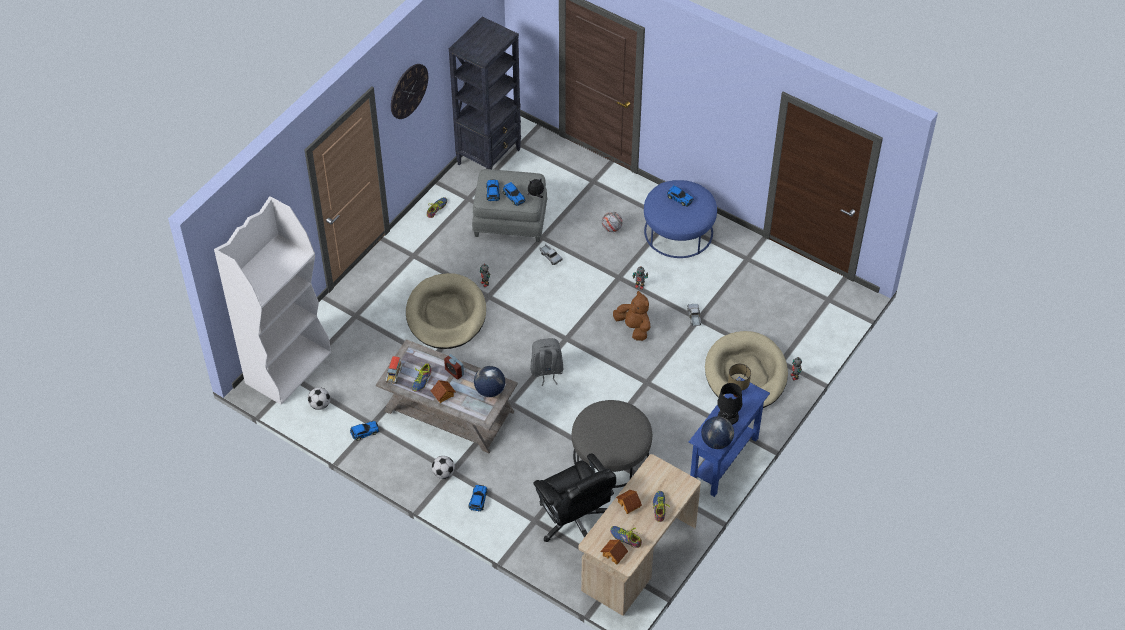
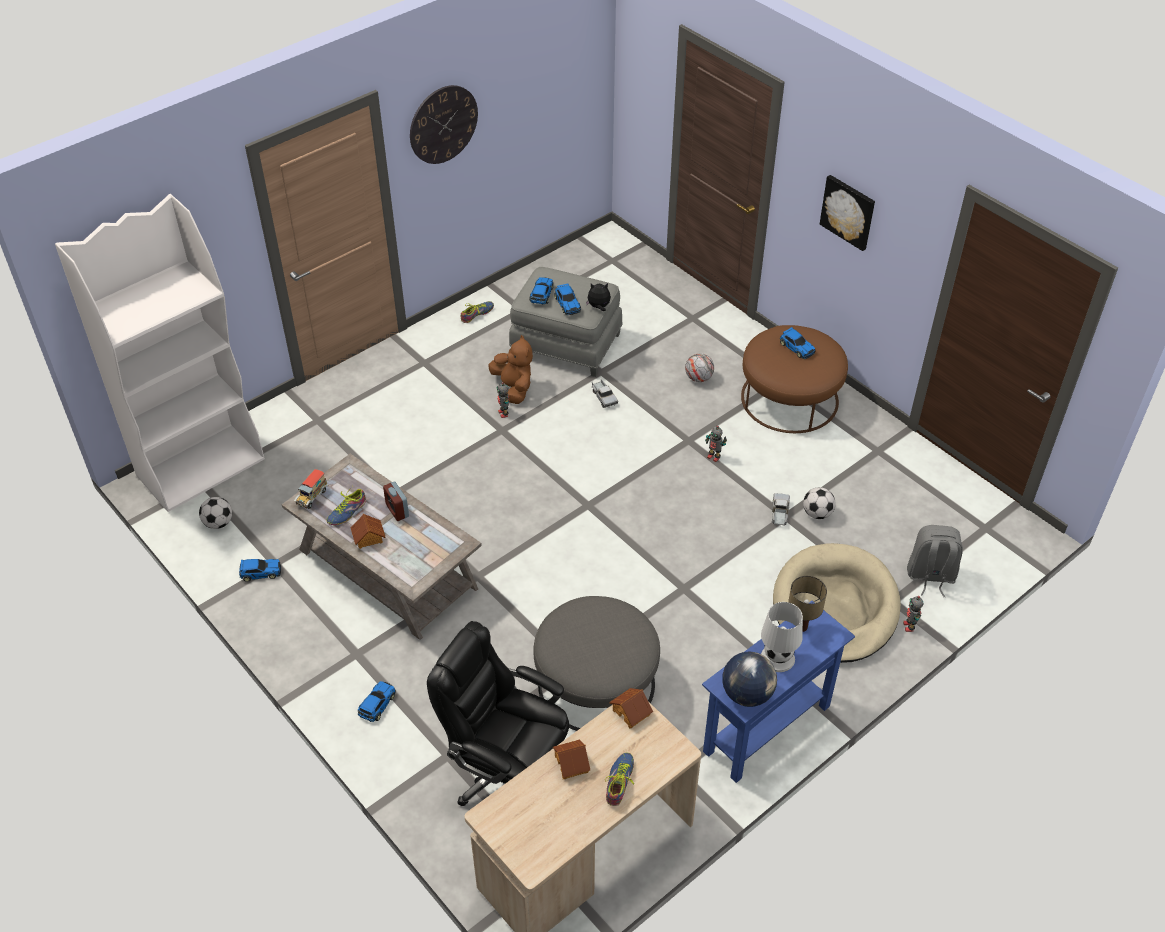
camera: 15 degrees right, 5 degrees down
(443, 473) = (344, 654): football -> football (817, 513)
(446, 314) = (436, 442): beige dog bed -> none
(489, 156) = (568, 267): black bookcase -> none
(489, 390) = (436, 546): globe -> none
(546, 371) = (544, 543): grey backpack -> grey backpack (930, 576)
(574, 521) = (507, 770): black office chair -> black office chair turned 135 degrees clockwise
(614, 554) = (518, 843): toy house -> toy house (631, 712)
(625, 538) = (546, 820): shoe -> none
(633, 327) = (688, 509): brown plush toy -> brown plush toy (514, 388)
(678, 231) = (789, 398): blue ottoman -> brown ottoman
(702, 106) = (848, 211): none -> picture
(728, 416) = (777, 657): black table lamp -> white table lamp

